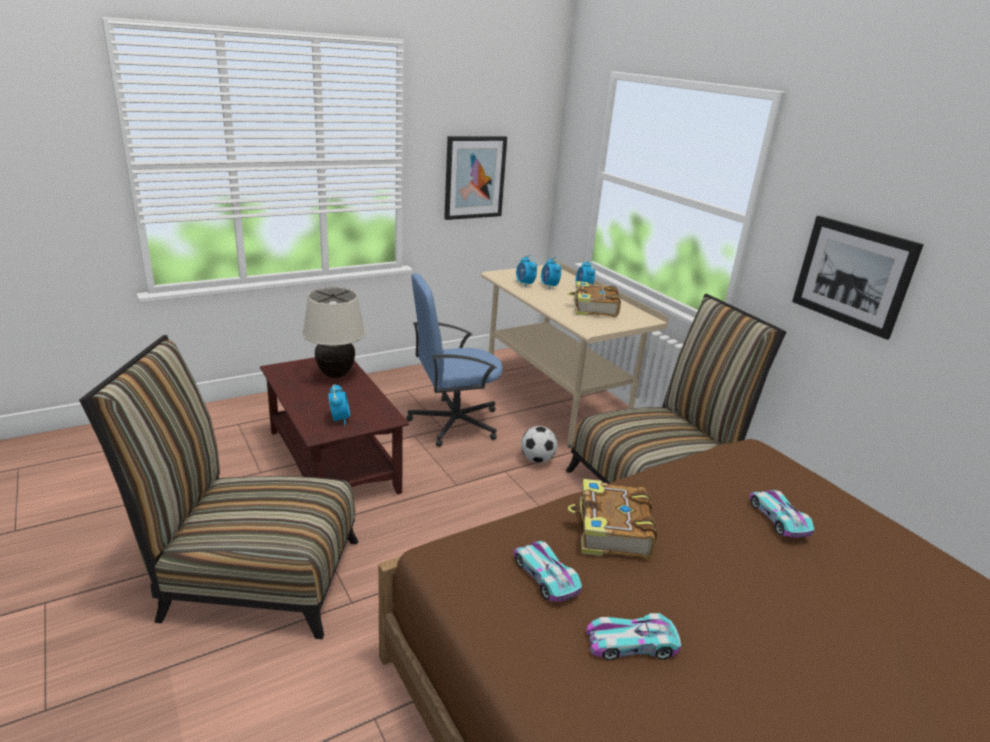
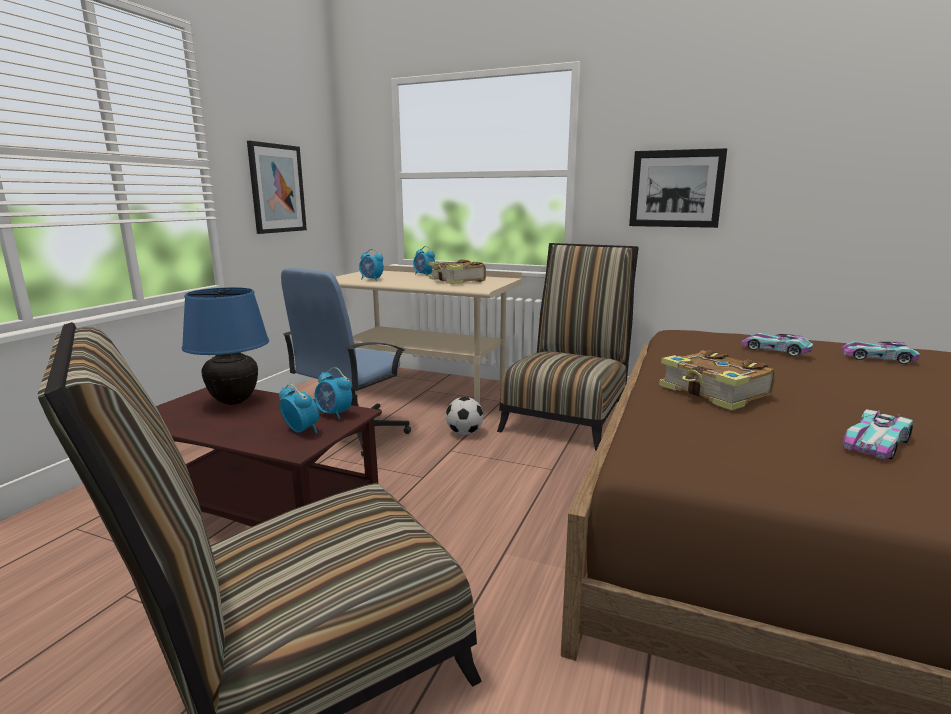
camera: 35 degrees left, 10 degrees down
(335, 374) = (234, 401): beige table lamp -> blue table lamp
(545, 576) = (743, 433): toy car -> toy car (877, 358)
(549, 286) = (394, 277): alarm clock -> alarm clock (334, 414)

